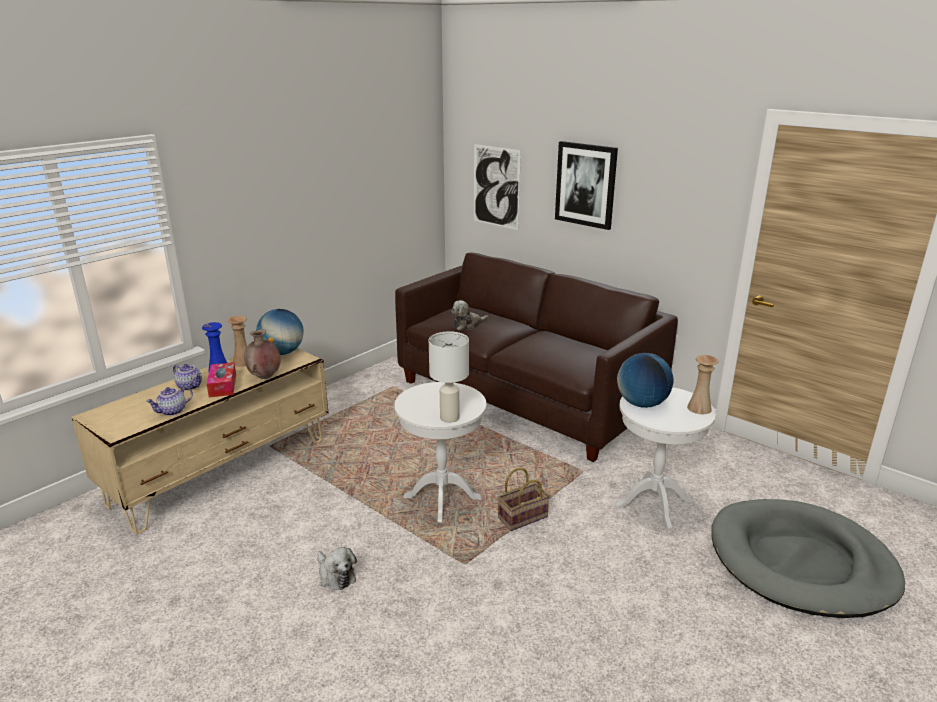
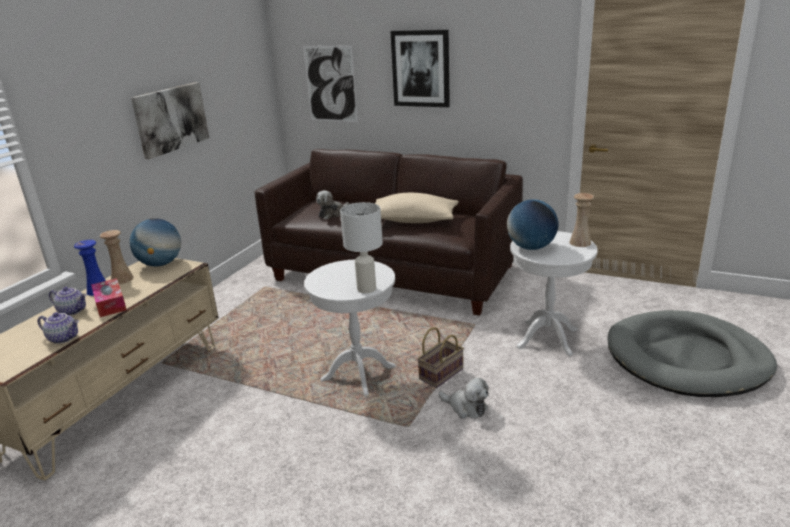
camera: 15 degrees left, 0 degrees up
(172, 411) = (64, 338): teapot -> teapot turned 105 degrees counterclockwise
(265, 377) = (153, 288): brown vase -> none
(322, 210) = (171, 119): none -> picture
(335, 575) = (286, 468): plush toy -> plush toy (466, 407)
(544, 347) = (413, 220): none -> beige pillow

